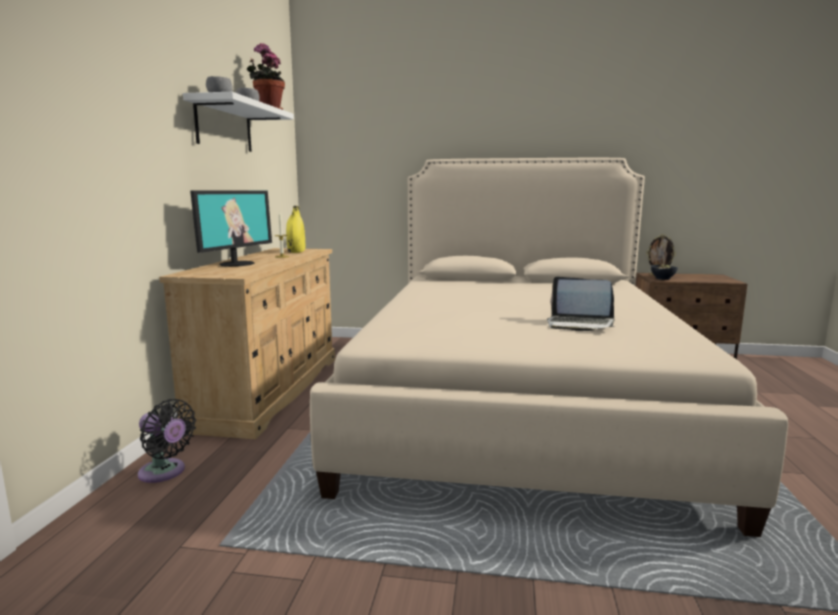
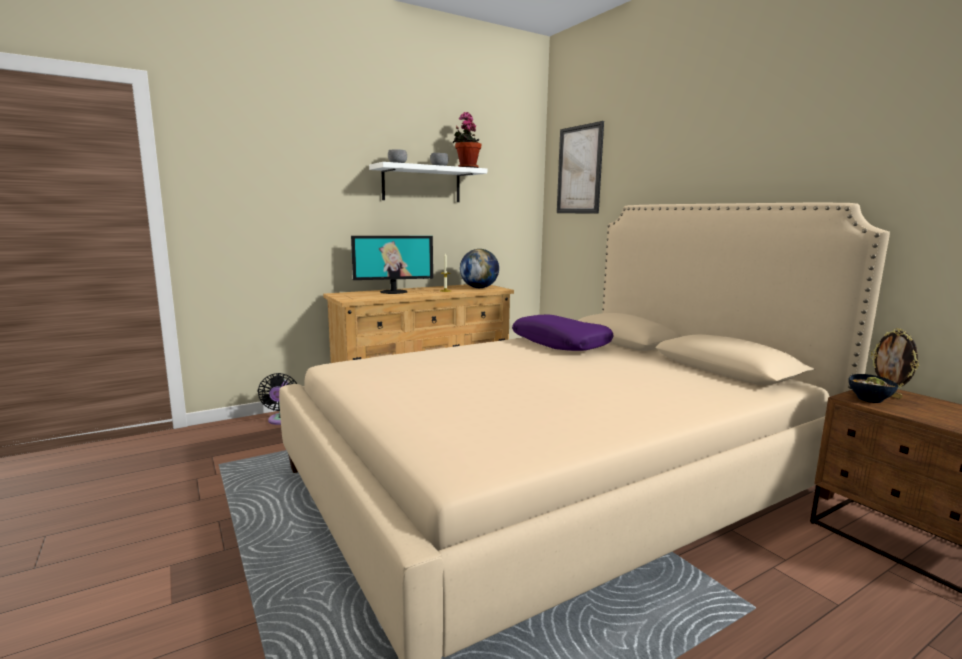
camera: 50 degrees right, 0 degrees up
(296, 251) = (479, 288): yellow vase -> globe
(351, 124) = (579, 170): none -> picture
(447, 287) = (560, 343): none -> purple pillow
(579, 324) = (502, 404): laptop -> none

